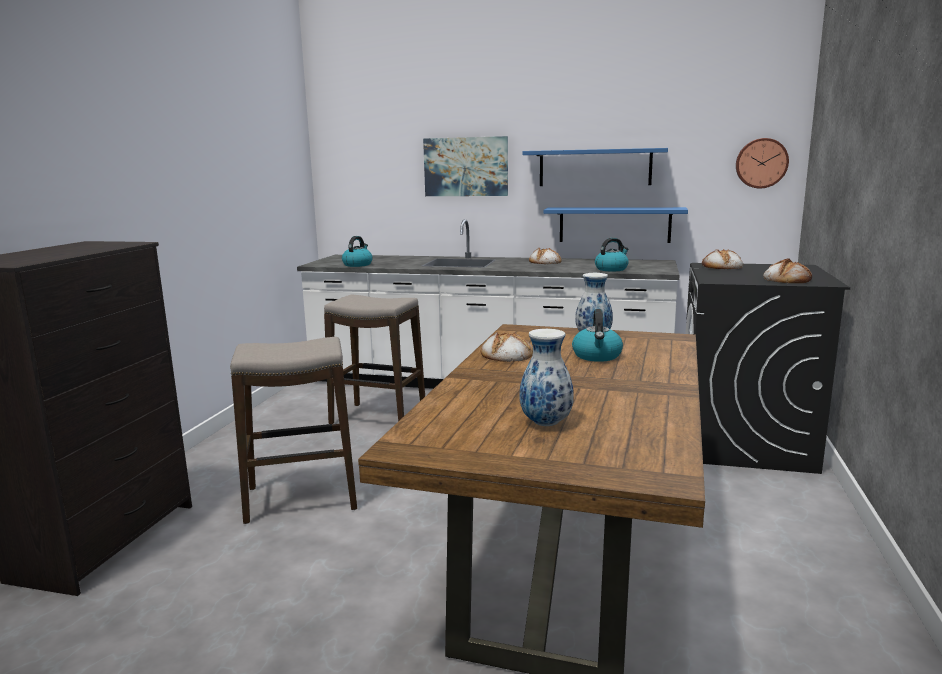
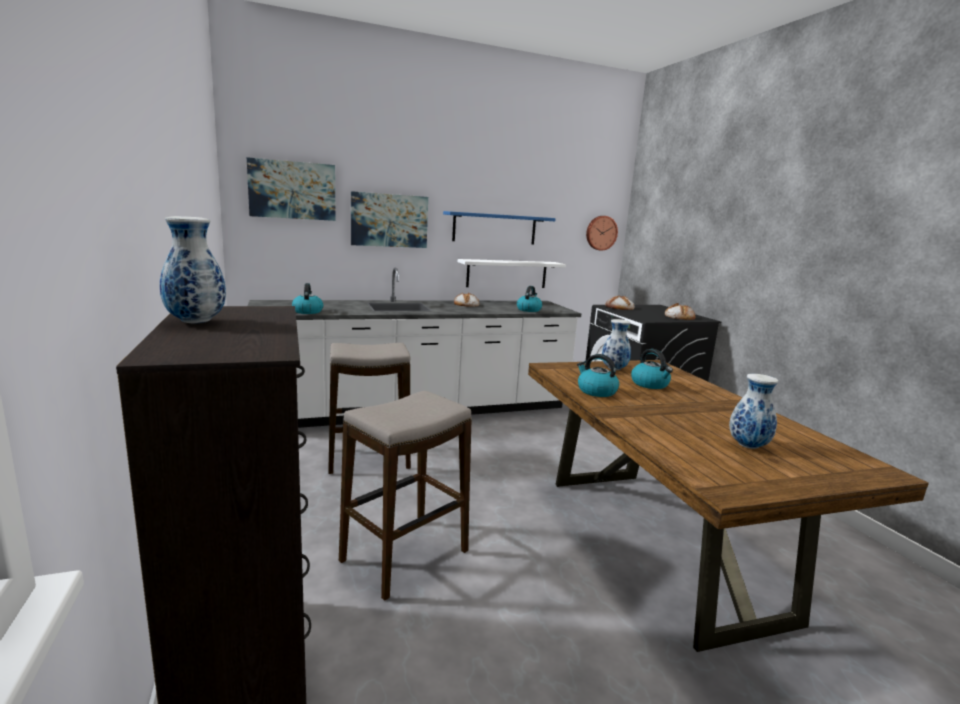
camera: 35 degrees left, 0 degrees up
(51, 249) = (194, 322): none -> vase
(370, 143) = (292, 190): none -> picture
(506, 355) = (596, 391): bread -> kettle
(614, 224) = (507, 274): blue shelf -> white shelf

